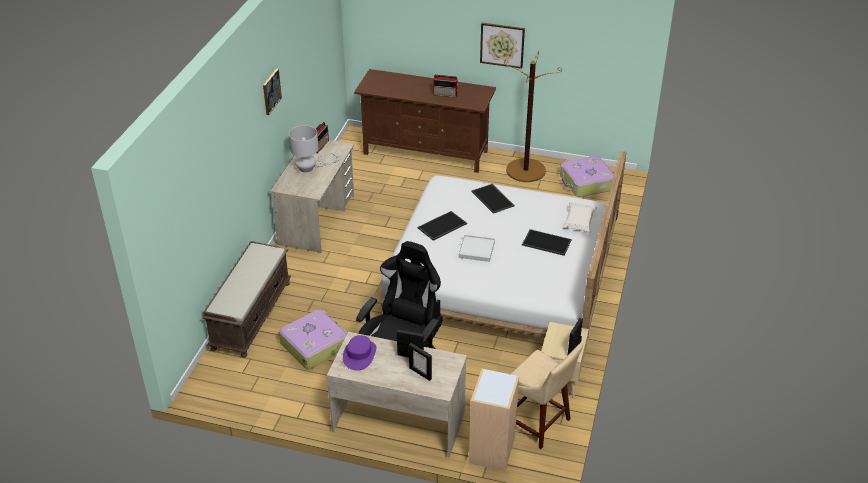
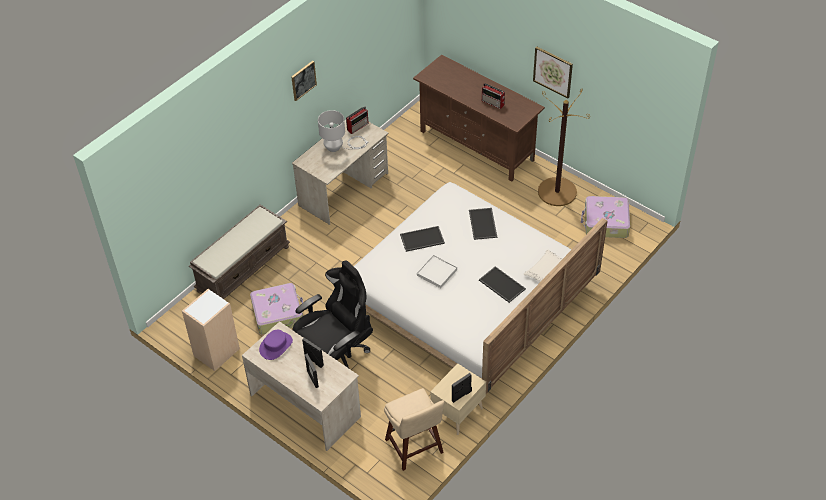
camera: 25 degrees right, 10 degrees up
(491, 451) = (362, 457): bookcase -> bookcase (216, 352)

